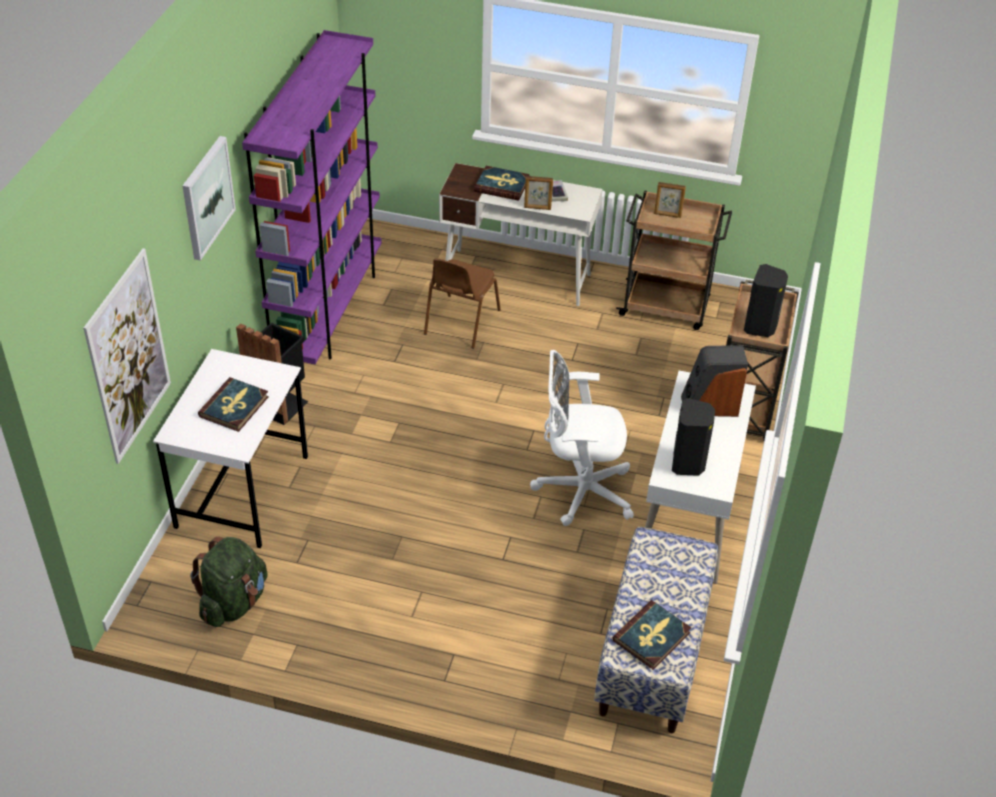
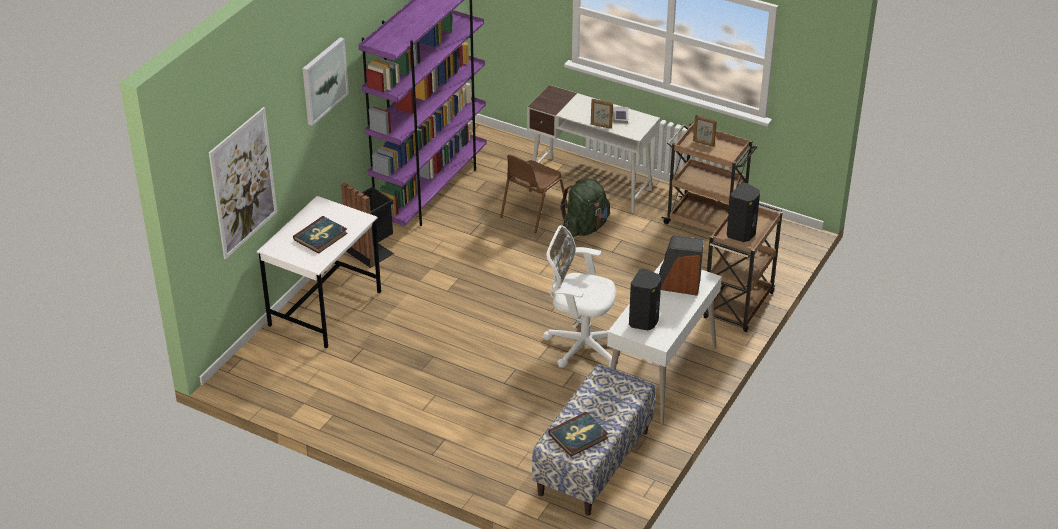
camera: 15 degrees right, 5 degrees down
(234, 602) = (296, 381): green backpack -> green backpack (585, 227)
(502, 185) = (579, 106): book -> none

